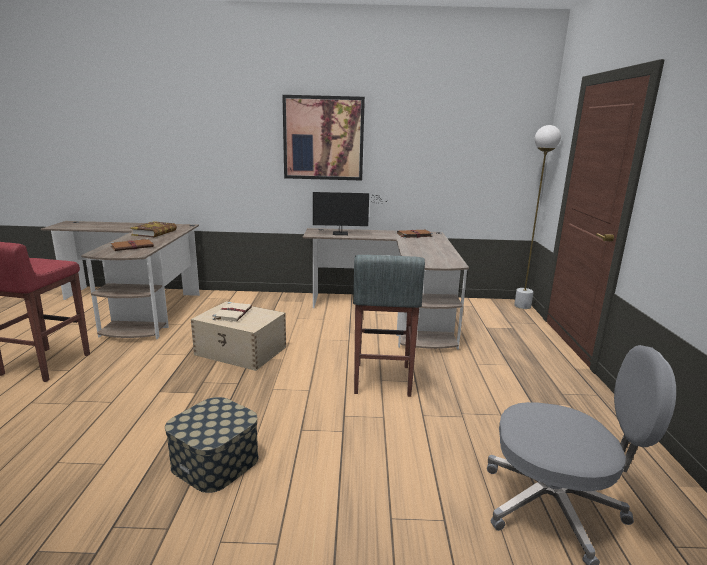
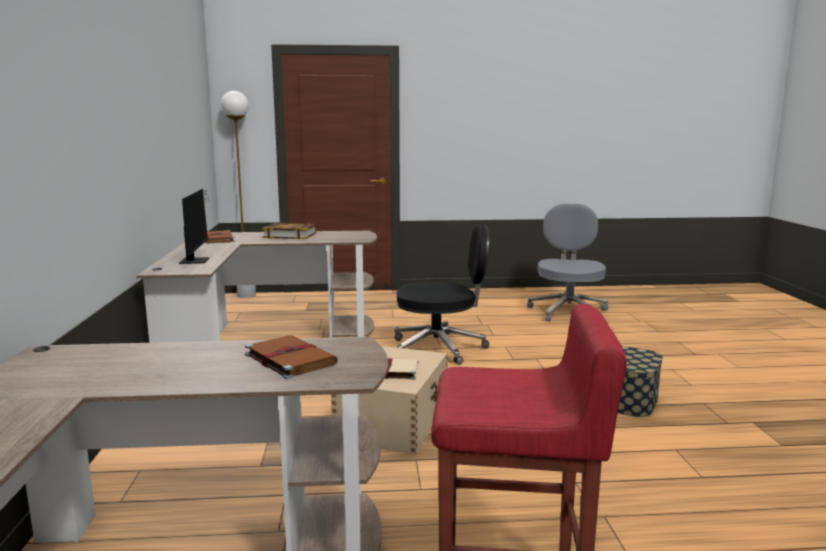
camera: 95 degrees left, 5 degrees down
(155, 233) = (128, 368): book -> book (290, 235)
(323, 138) = (121, 107): picture -> none
(381, 380) = (440, 348): grey stool -> black office chair

